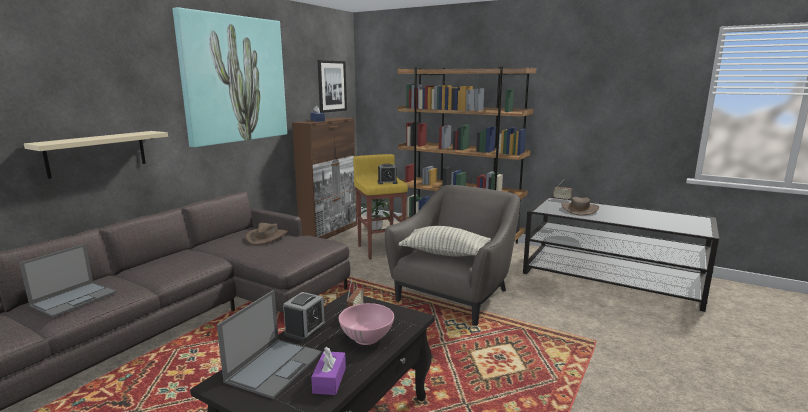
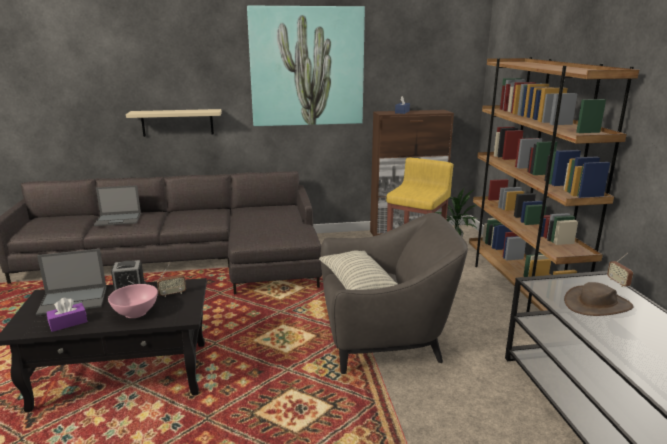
camera: 50 degrees right, 5 degrees up
(267, 237) = (276, 216): brown hat -> none
(332, 86) = (442, 74): picture -> none
(387, 182) = (418, 194): alarm clock -> none

